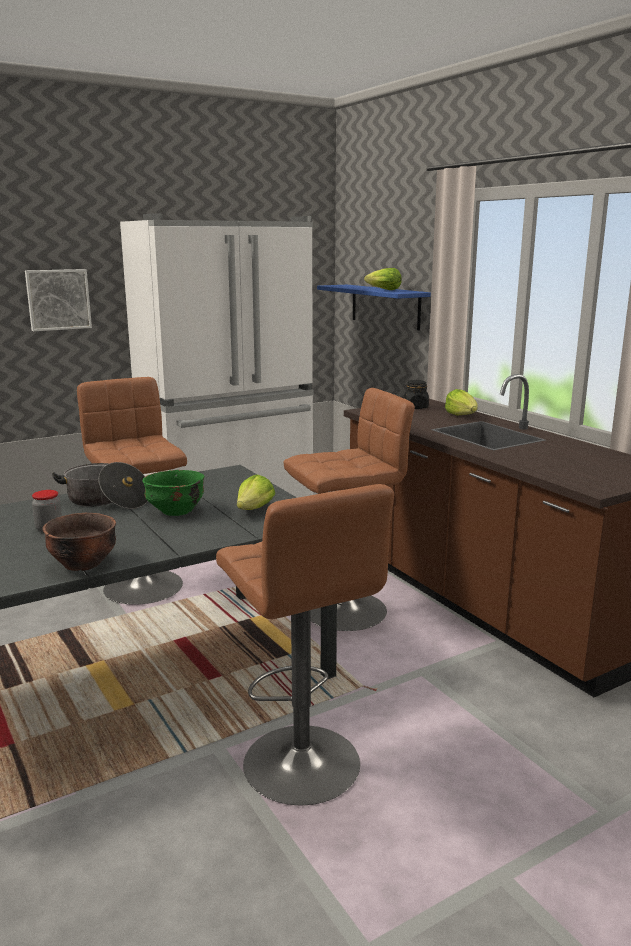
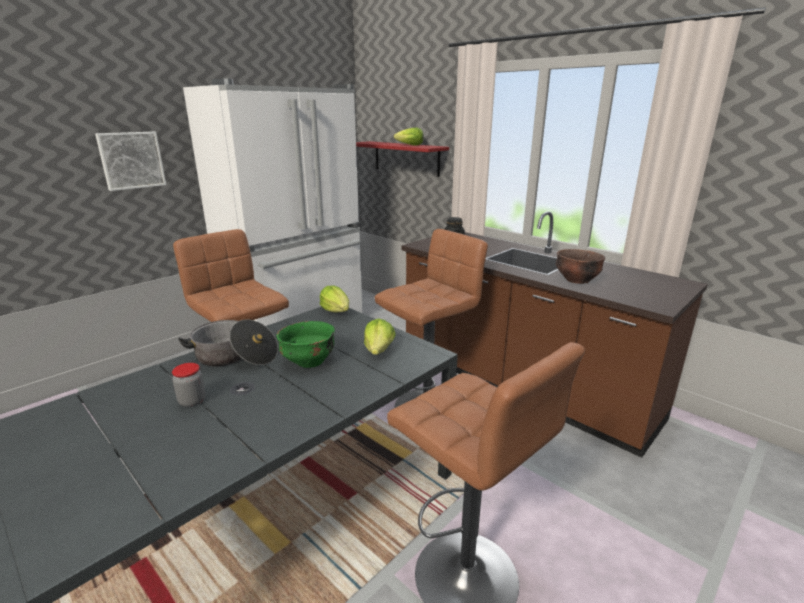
camera: 15 degrees left, 5 degrees up
(82, 563) = (251, 445): brown bowl -> brown bowl (576, 280)
(385, 306) = (406, 158): blue shelf -> red shelf
(462, 415) = (494, 244): lettuce -> lettuce (336, 311)

